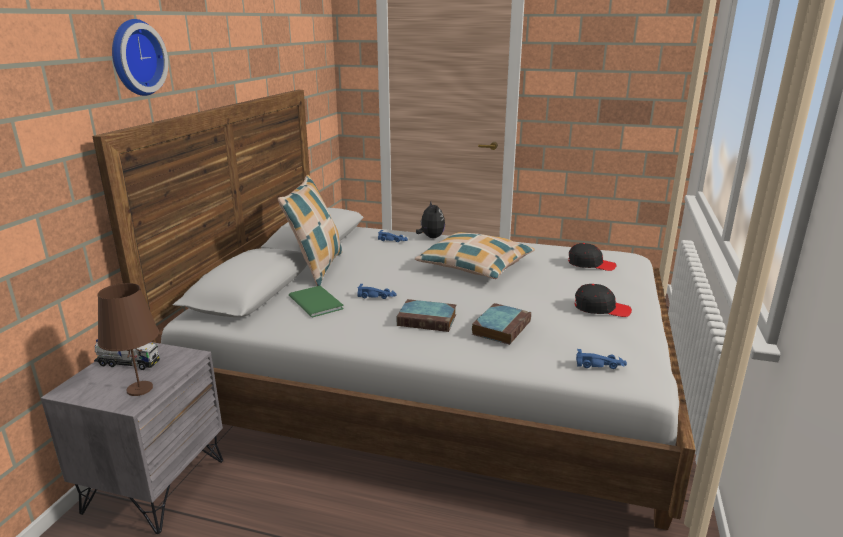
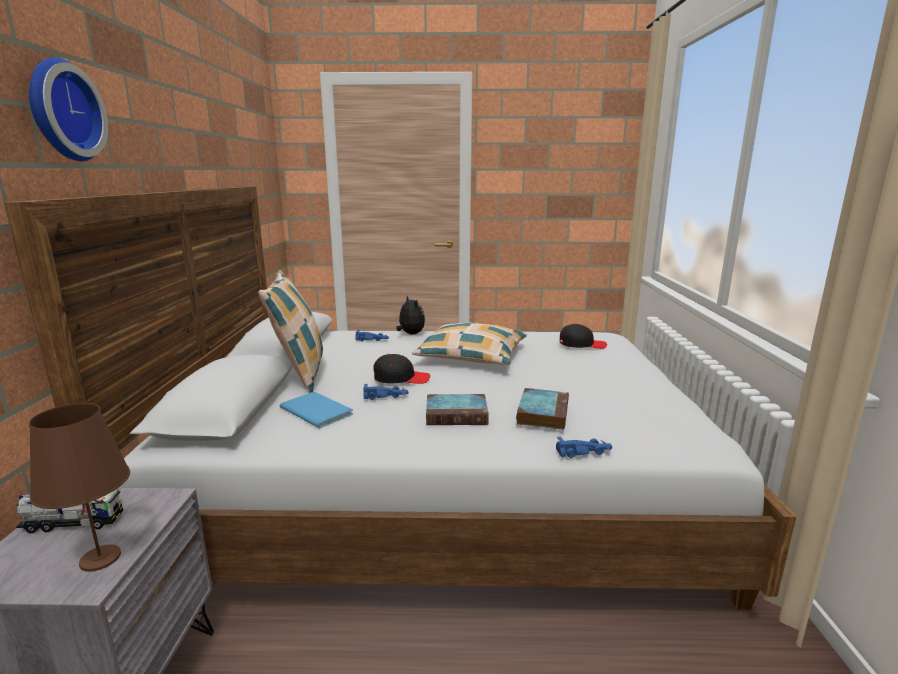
camera: 15 degrees left, 5 degrees down
(316, 301) = (317, 410): green book -> blue book
(600, 365) = (669, 439): blue toy car -> blue toy car (584, 452)
(601, 308) = (623, 383): black cap -> black cap (401, 378)

